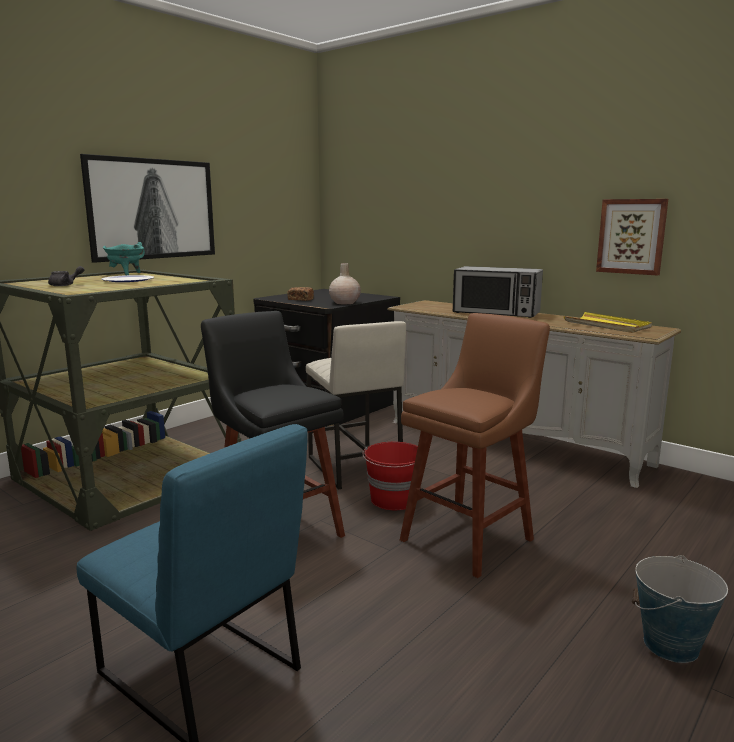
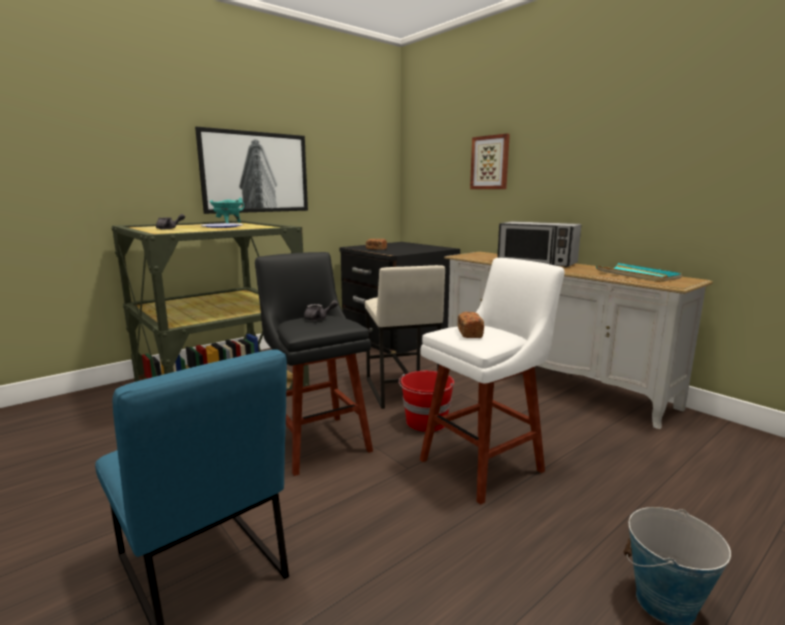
camera: 10 degrees right, 0 degrees up
(280, 388) = (319, 318): none -> grey teapot
(344, 303) = (410, 252): beige vase -> none
(454, 396) = (469, 333): none -> bread
(469, 539) = (484, 464): brown stool -> white stool
(607, 325) = (637, 275): yellow tray -> turquoise tray
(631, 236) = (666, 192): picture -> picture (490, 162)

